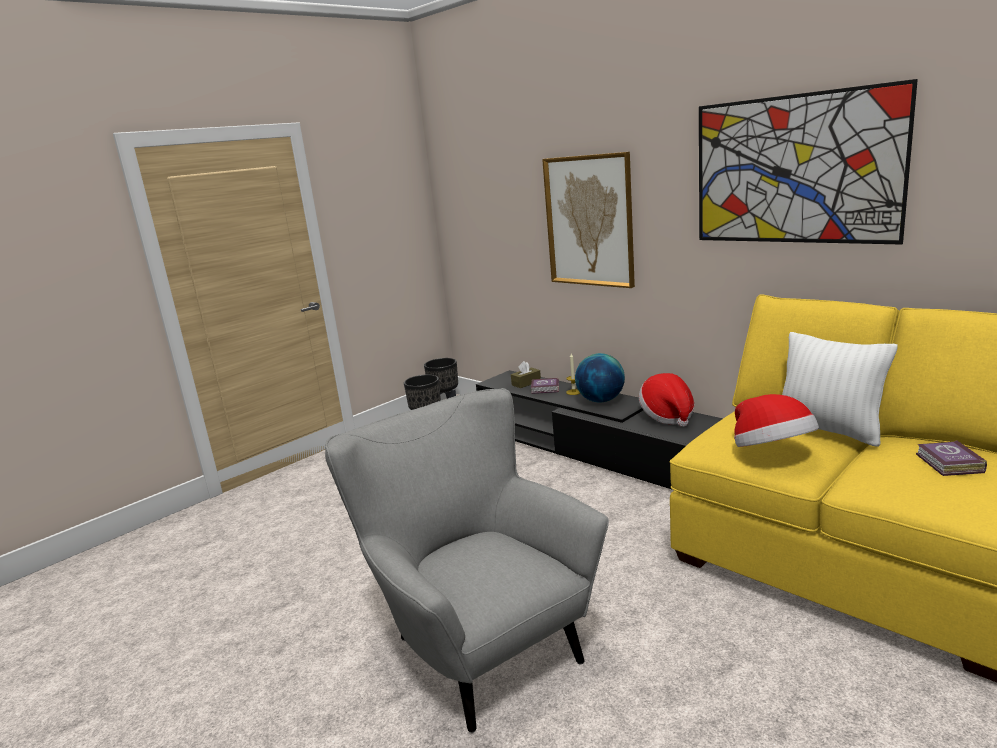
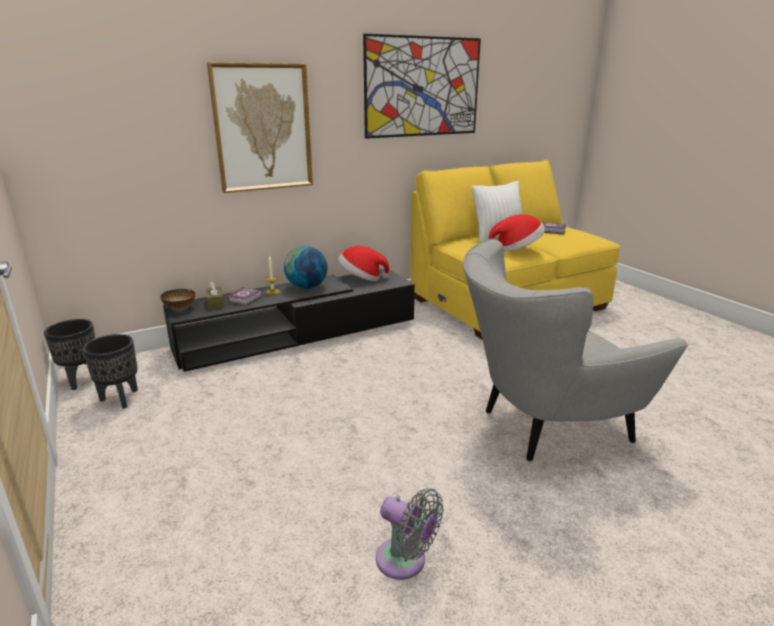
camera: 75 degrees left, 5 degrees up
(259, 591) = (405, 561): none -> grey fan
(504, 377) = (180, 308): none -> bowl

